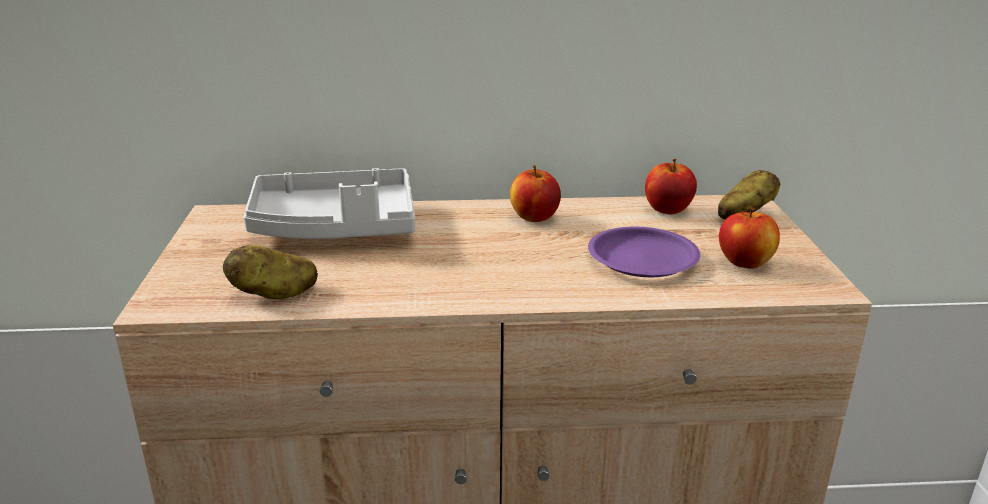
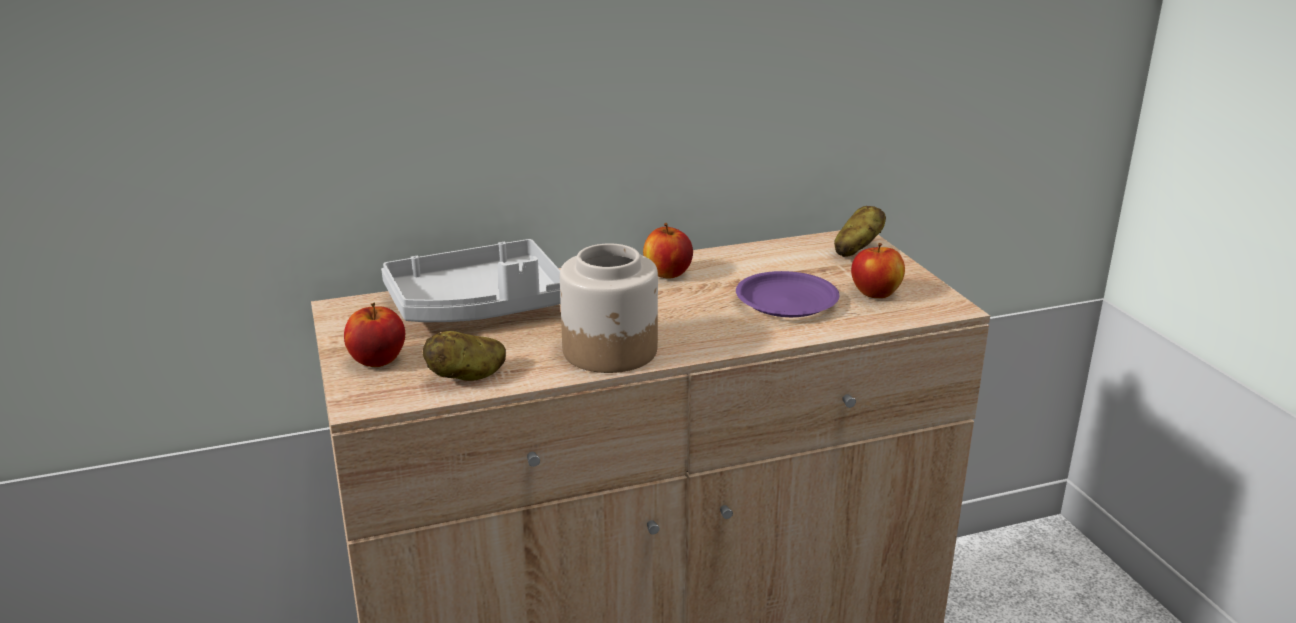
camera: 15 degrees left, 0 degrees up
(430, 287) = (611, 351): none -> jar
(667, 210) = (786, 252): apple -> apple (377, 361)

